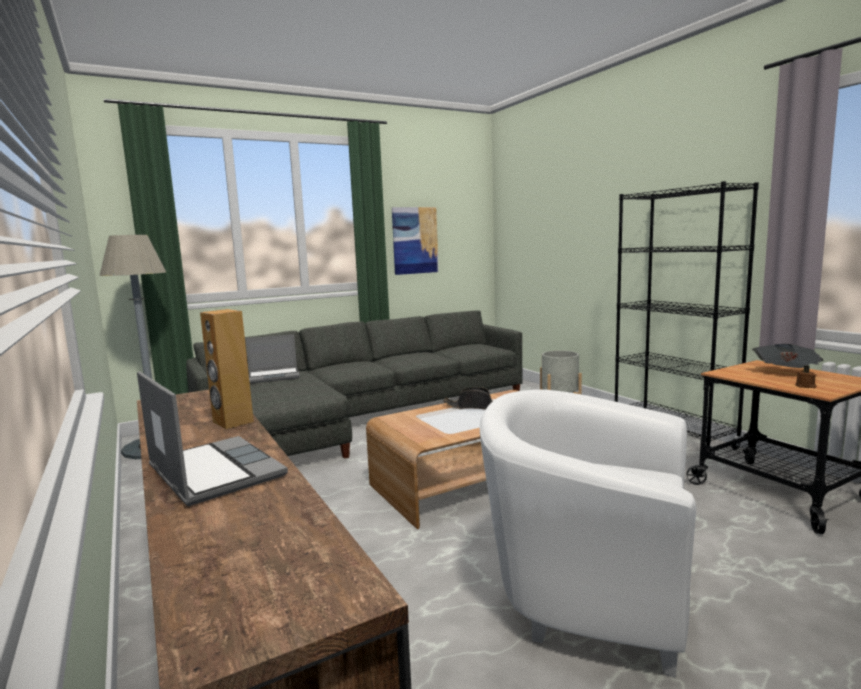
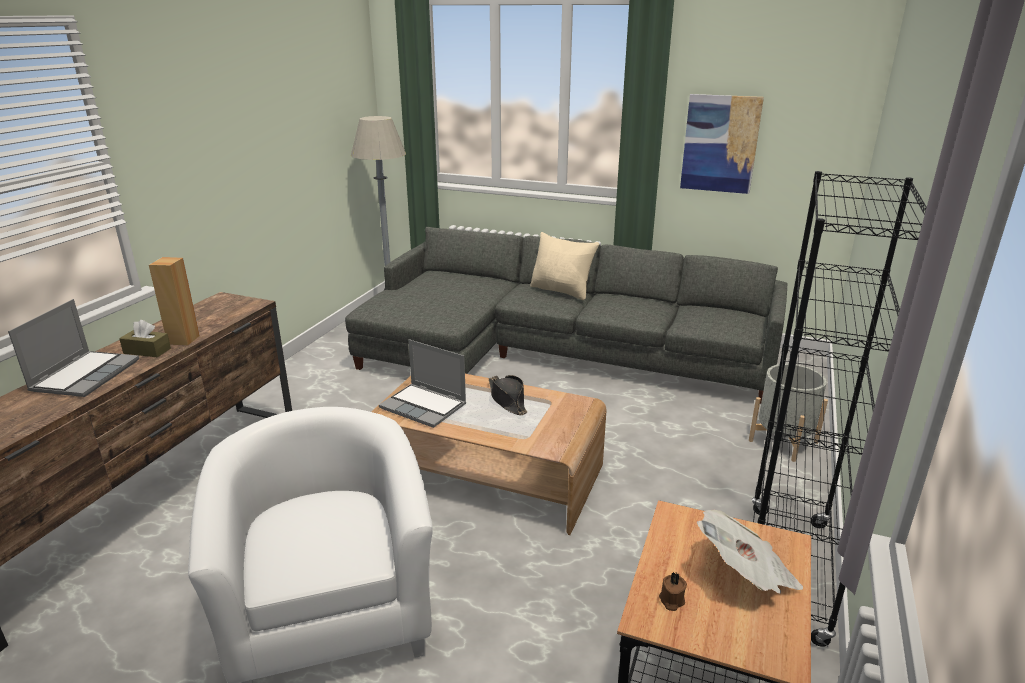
camera: 50 degrees right, 15 degrees up
(220, 438) = (147, 351): none -> brown tissue box
(274, 376) = (466, 282): laptop -> laptop (424, 406)
(356, 363) = (562, 291): none -> beige pillow

